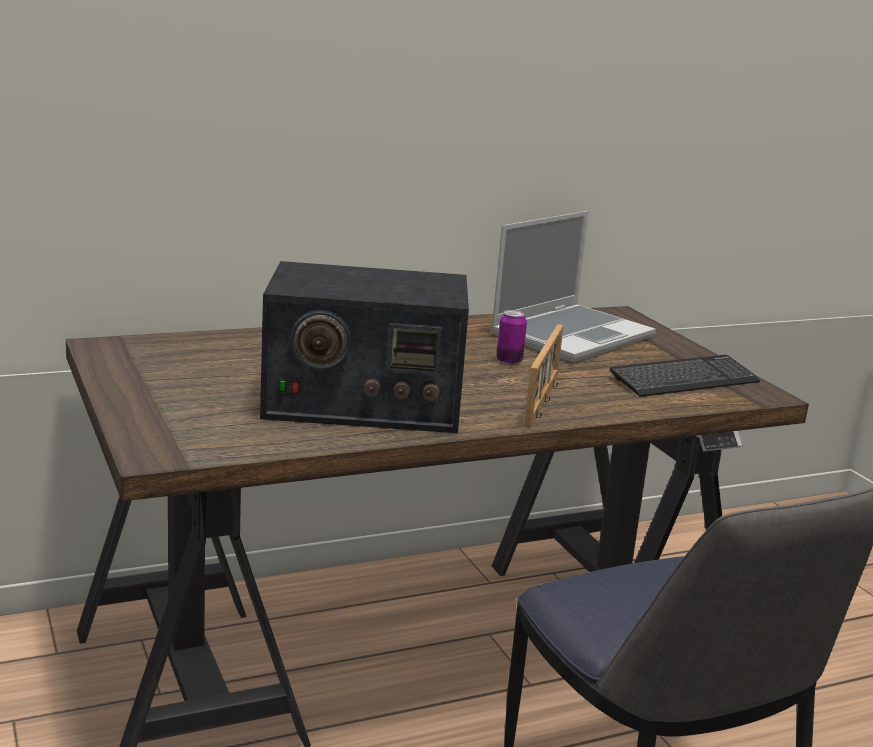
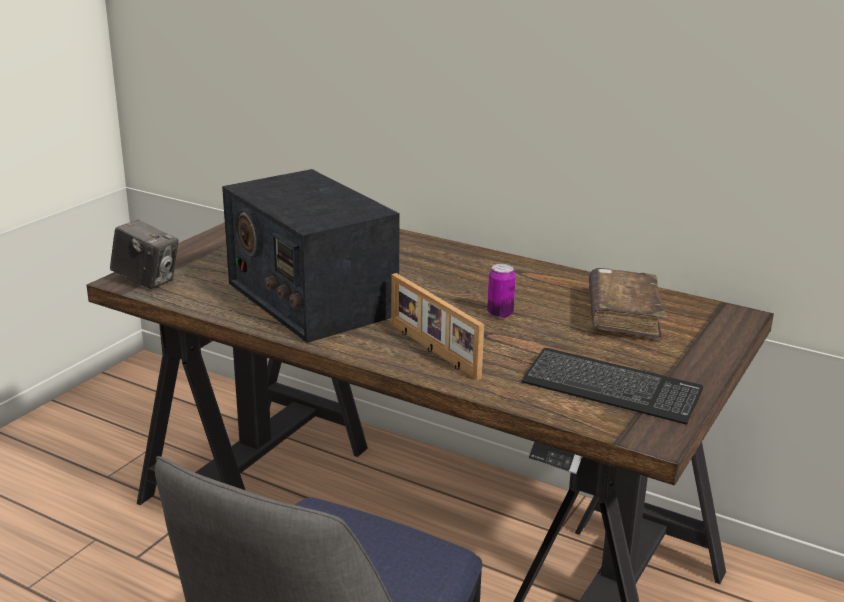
camera: 55 degrees right, 5 degrees up
(176, 447) = (147, 281): none -> camera
(544, 401) = (432, 351): picture frame -> picture frame turned 75 degrees clockwise
(572, 335) = (623, 316): laptop -> brown book

